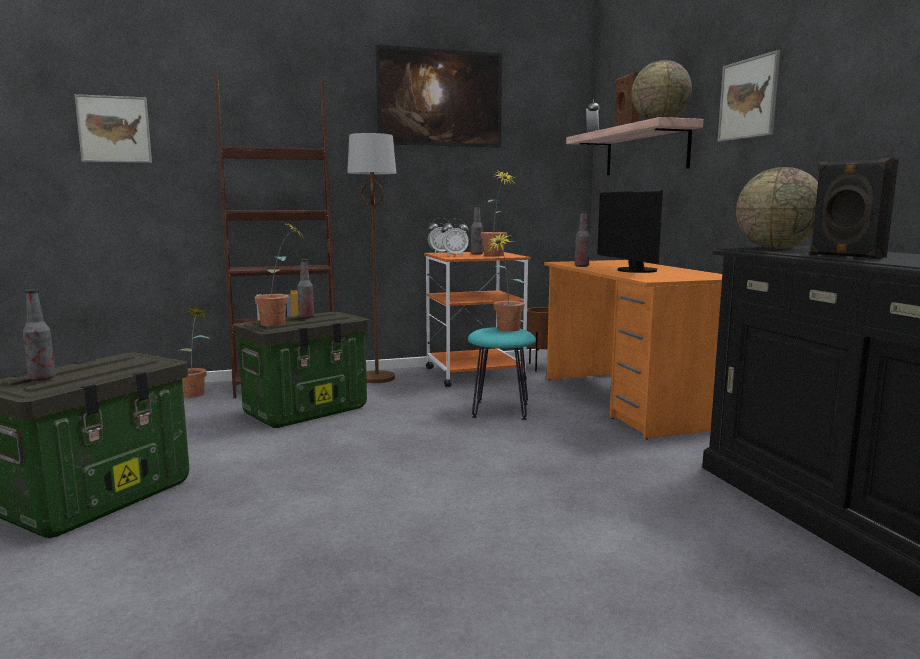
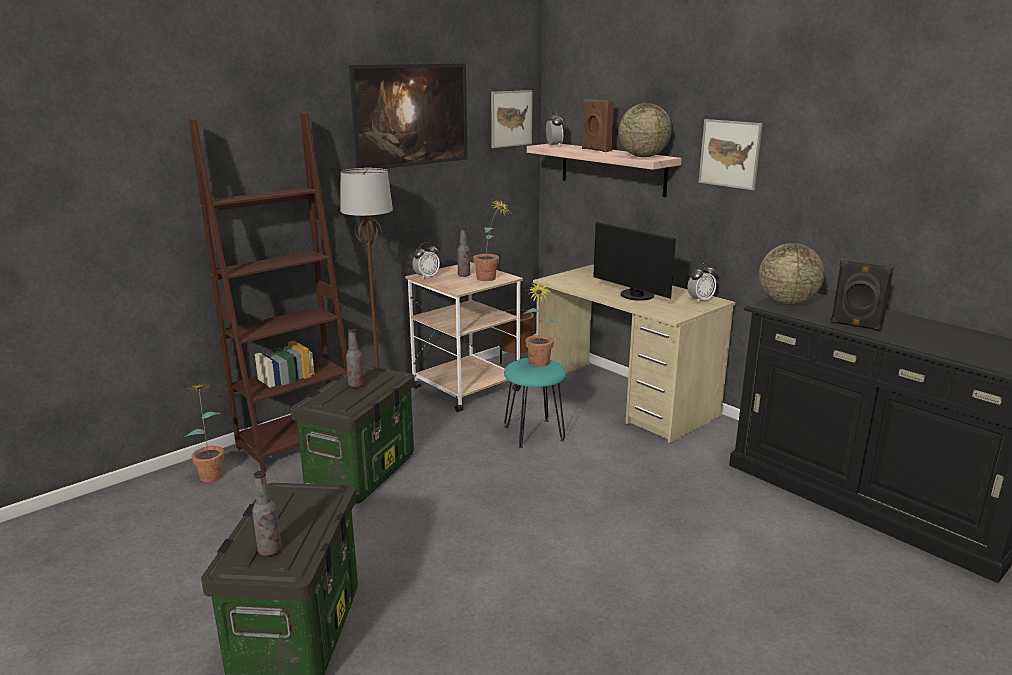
camera: 25 degrees left, 10 degrees up
(114, 129) = (72, 194): picture -> picture (511, 118)
(281, 324) = (348, 402): potted plant -> none
(455, 255) = (451, 283): alarm clock -> alarm clock (700, 300)
(475, 374) = (467, 388): orange cart -> beige cart
(581, 266) = (581, 289): bottle -> none
(630, 401) = (624, 400): orange desk -> beige desk

